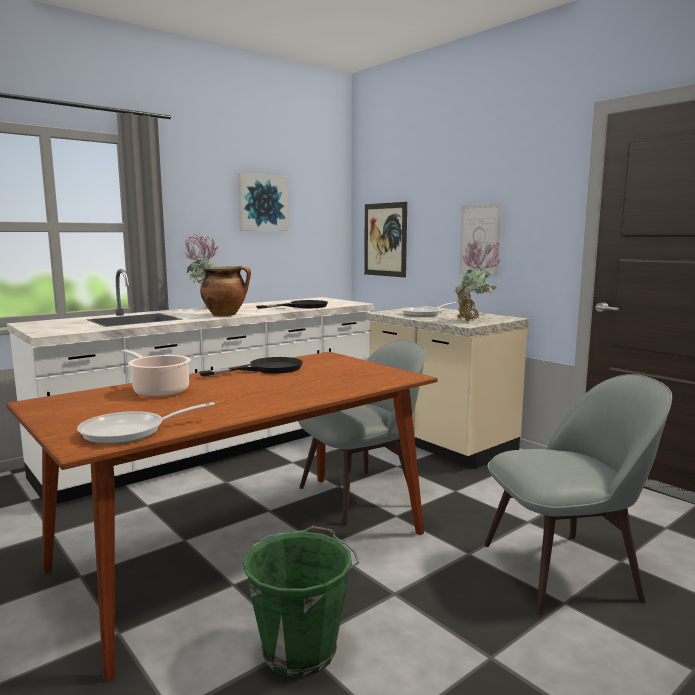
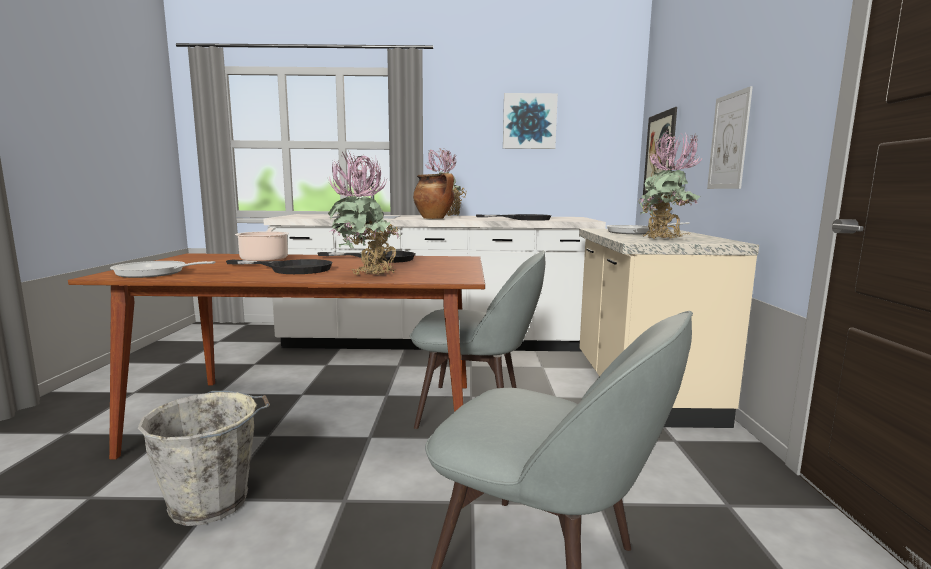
camera: 40 degrees right, 0 degrees up
(243, 395) = (291, 269): none -> black frying pan
(301, 648) = (213, 502): green bucket -> grey bucket
(341, 389) = (367, 277): none -> potted plant

